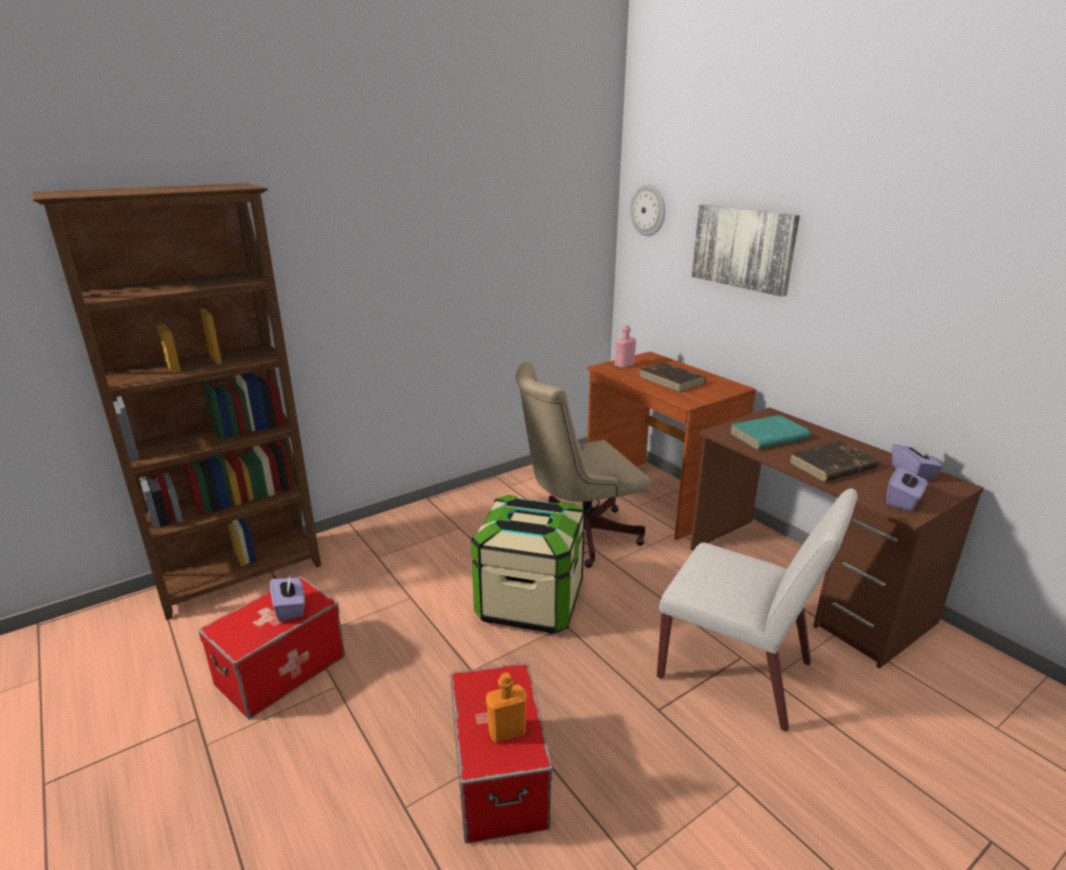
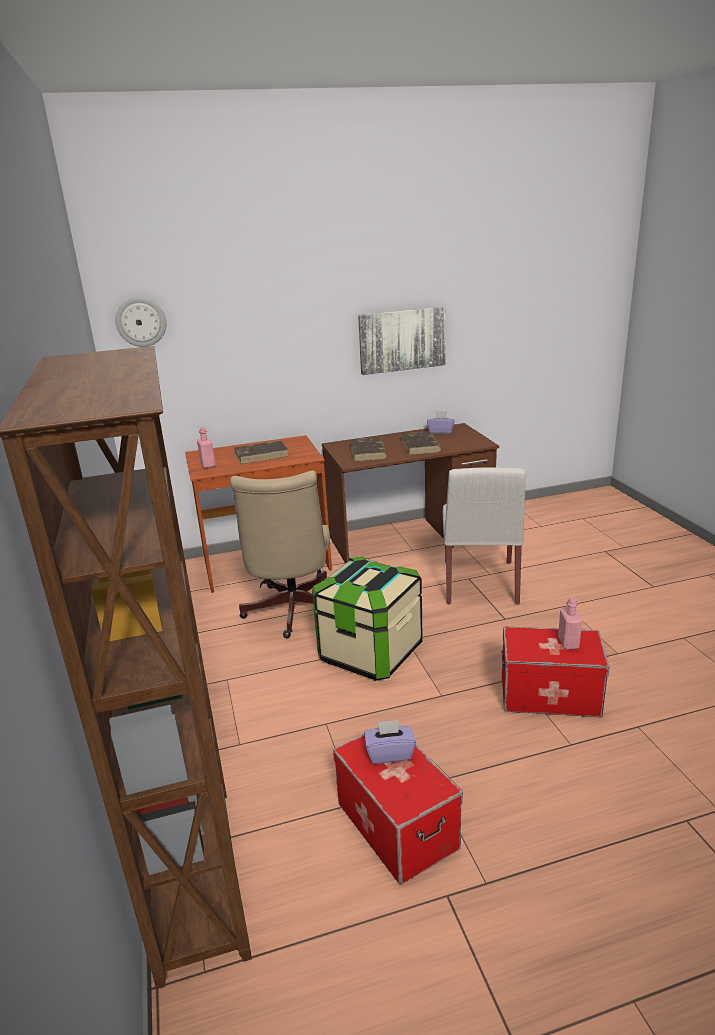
camera: 70 degrees left, 0 degrees up
(507, 731) = (568, 643): orange bottle -> pink bottle
(736, 671) = (480, 583): white chair -> white chair turned 135 degrees clockwise
(743, 248) = (262, 331): picture -> picture (402, 340)
(768, 436) = (368, 452): turquoise book -> brown book
(903, 501) = (471, 441): purple tissue box -> none

